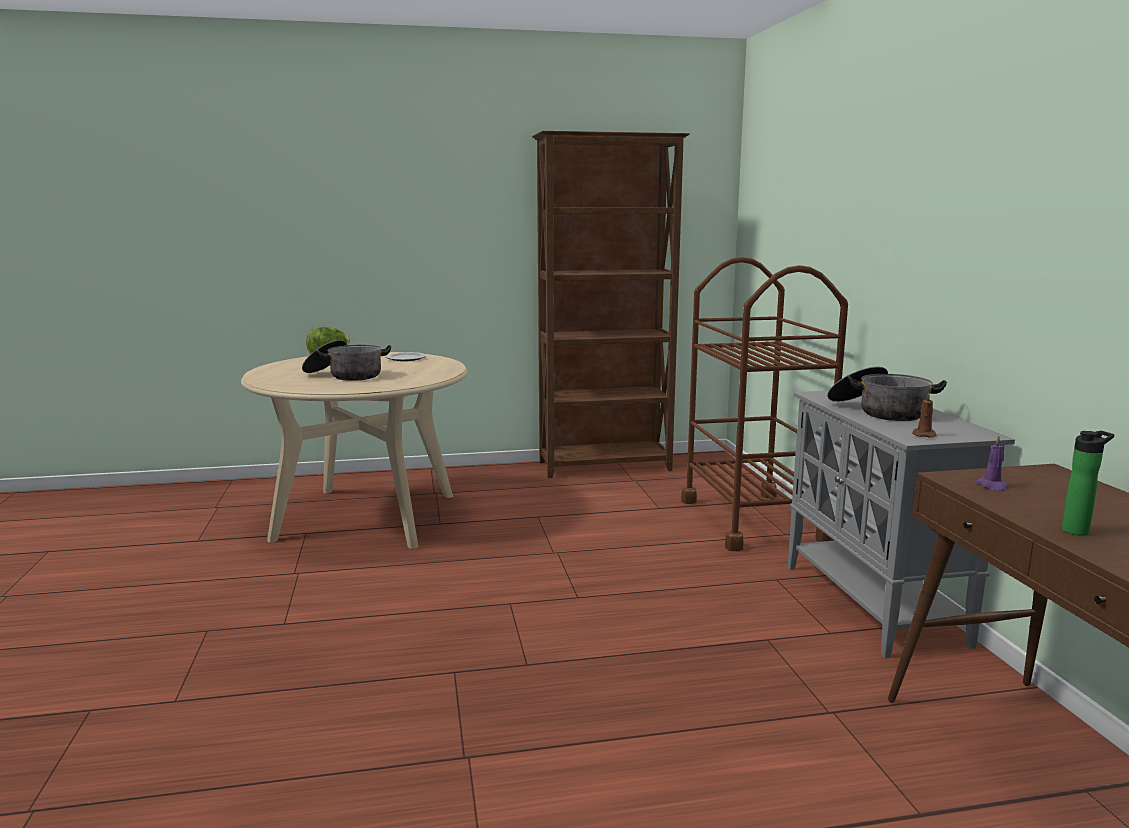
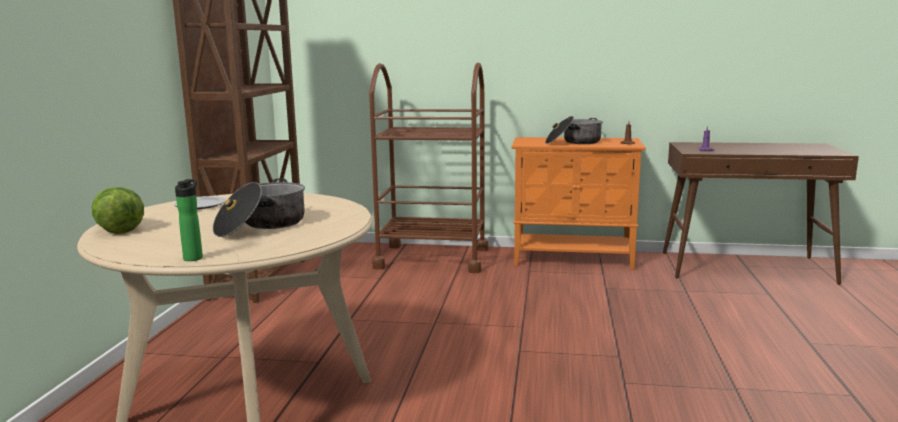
camera: 70 degrees left, 0 degrees up
(874, 605) = (574, 258): grey cabinet -> orange cabinet
(1078, 530) = (765, 151): bottle -> bottle (194, 257)

